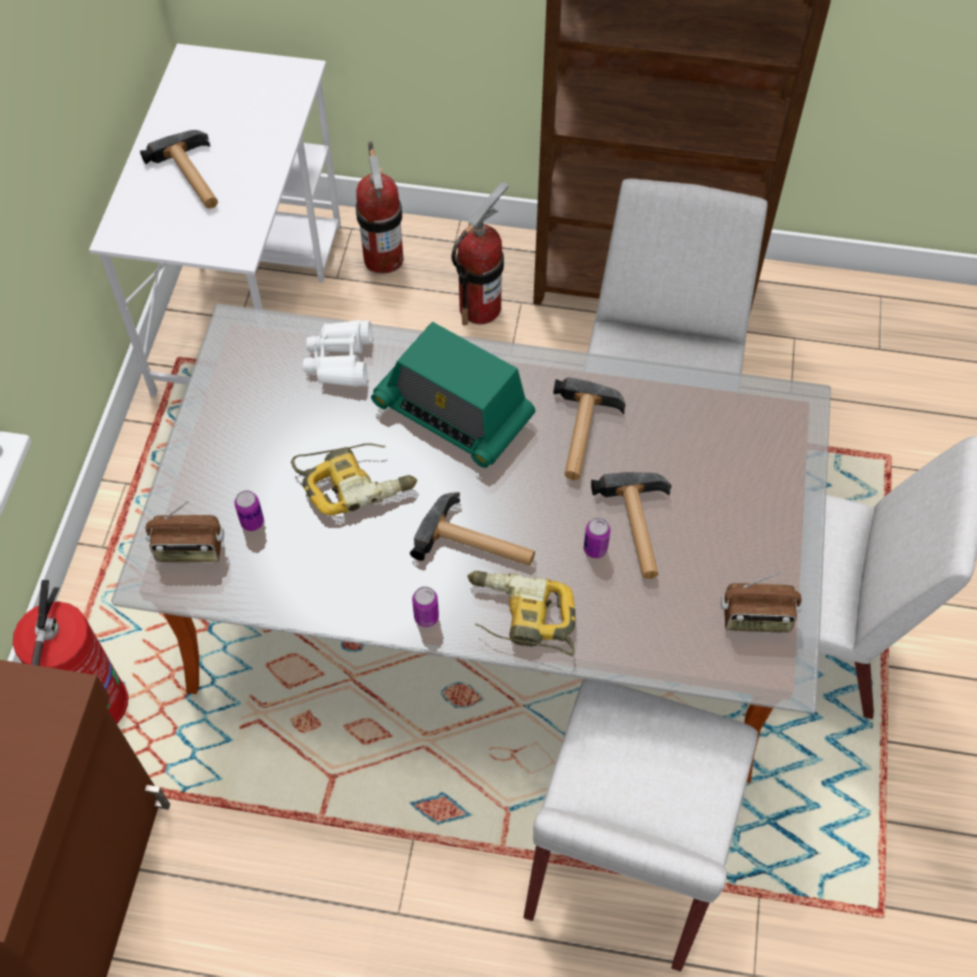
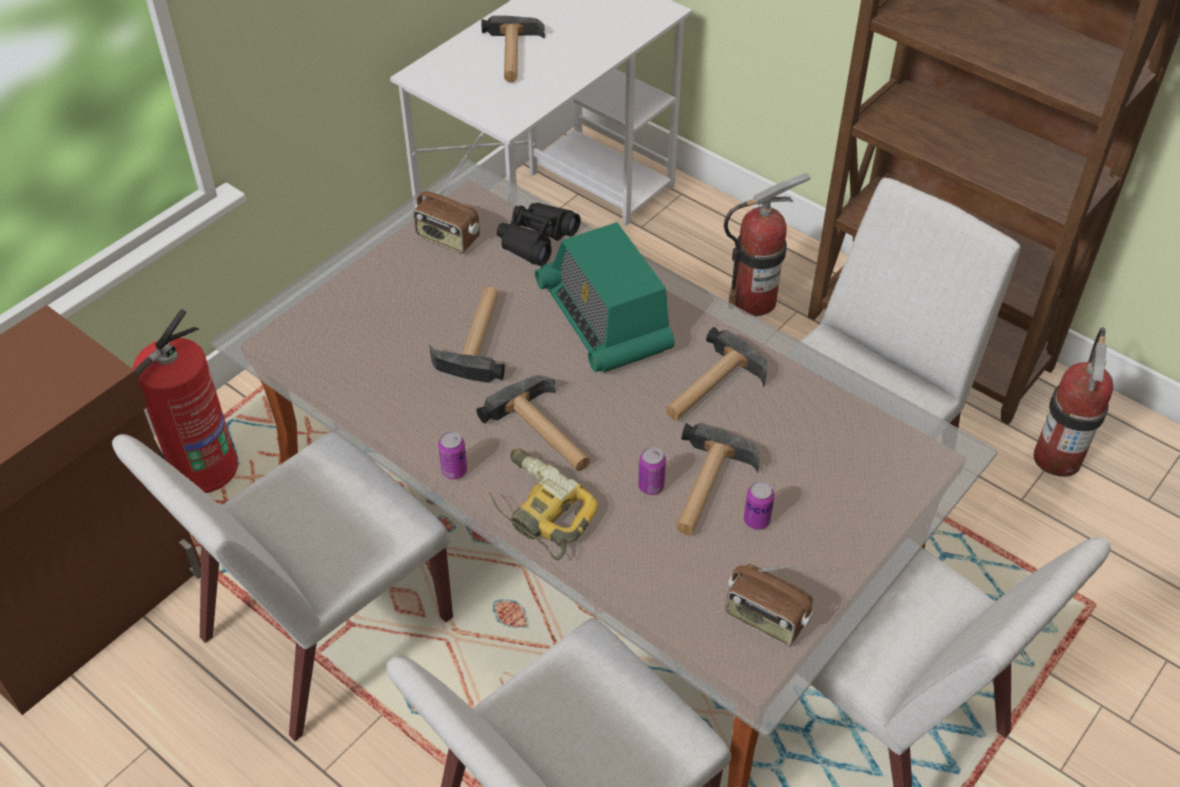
camera: 30 degrees right, 10 degrees down
(190, 551) = (300, 330): radio -> radio (447, 239)
(252, 522) = (366, 331): can -> can (756, 520)
(313, 794) = (324, 630): none -> white chair
(340, 360) = (536, 240): white binoculars -> black binoculars
(356, 481) = (477, 337): power drill -> hammer
(383, 258) = (693, 227): fire extinguisher -> fire extinguisher (1057, 458)

